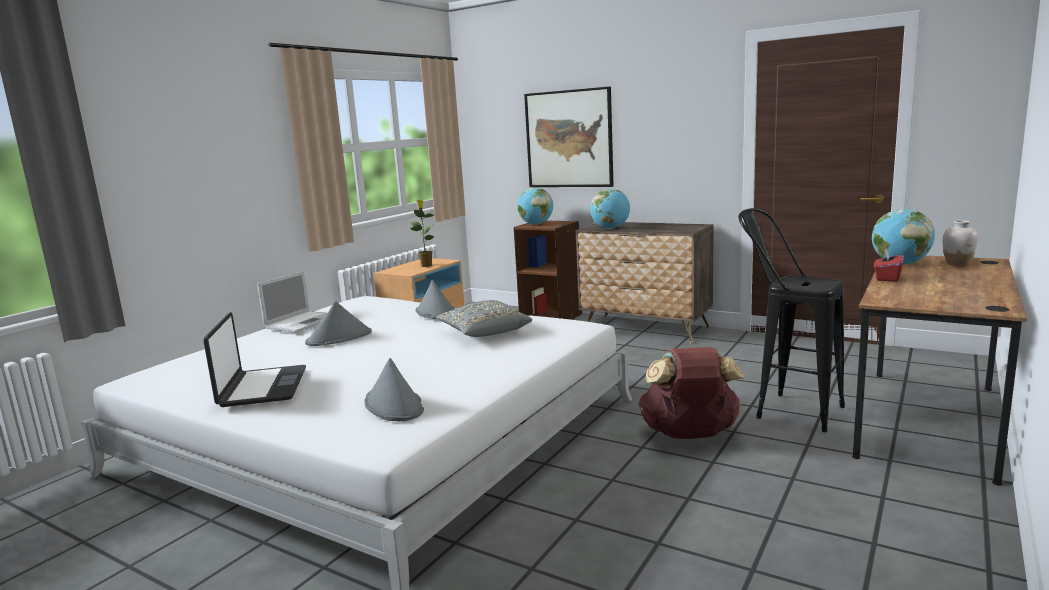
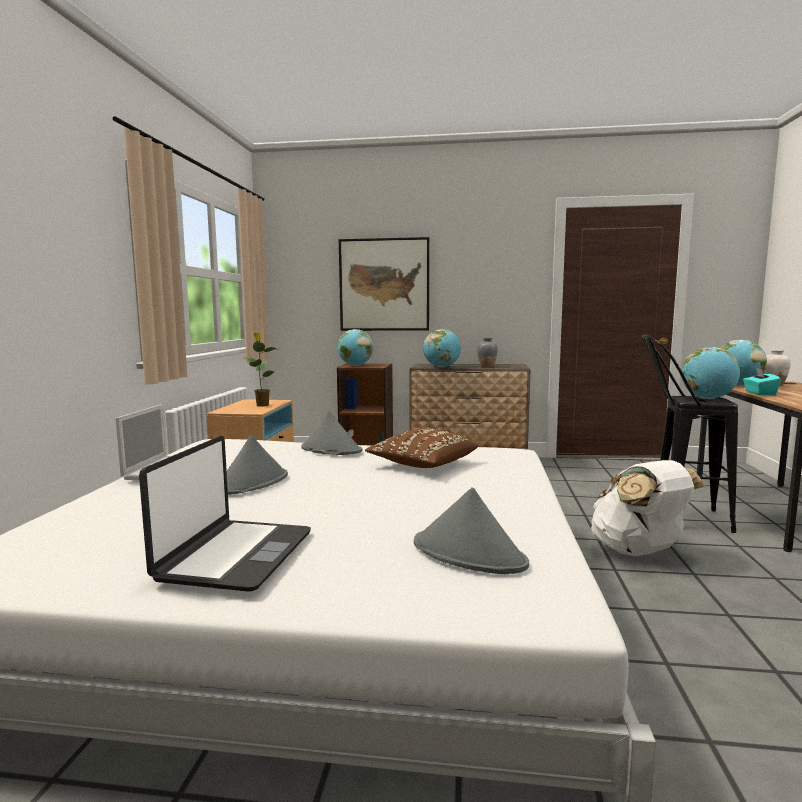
camera: 25 degrees left, 5 degrees down
(262, 387) = (235, 555): laptop -> laptop turned 45 degrees clockwise
(484, 333) = (422, 465): grey pillow -> brown pillow
(660, 228) = (487, 366): none -> grey vase
(689, 435) = (638, 551): brown backpack -> white backpack
(816, 282) = (707, 399): none -> globe
(887, 278) = (759, 393): red tissue box -> turquoise tissue box

